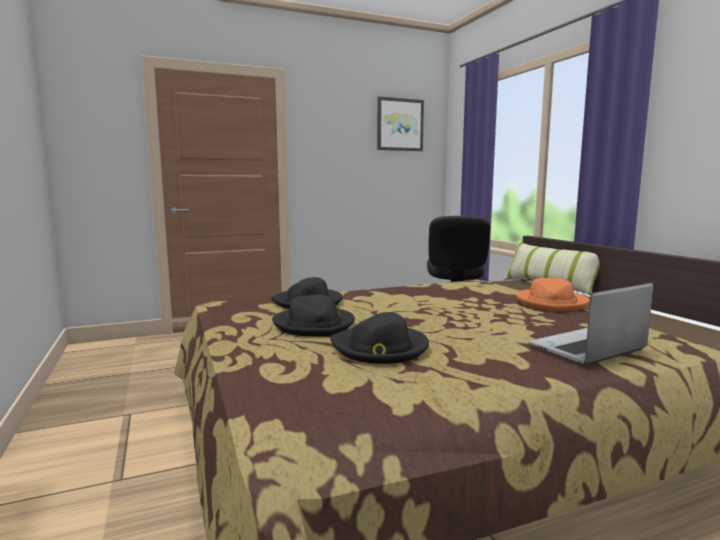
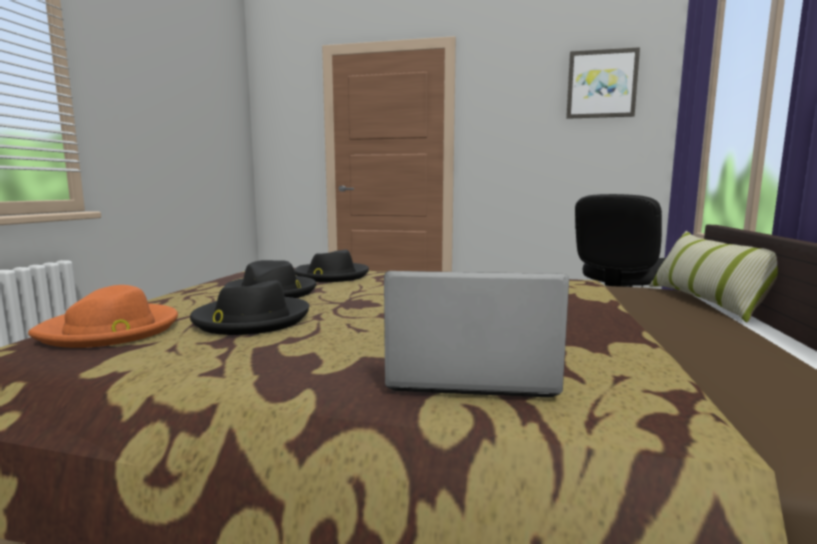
camera: 35 degrees right, 0 degrees up
(552, 303) = (608, 316): orange hat -> orange hat (111, 330)

